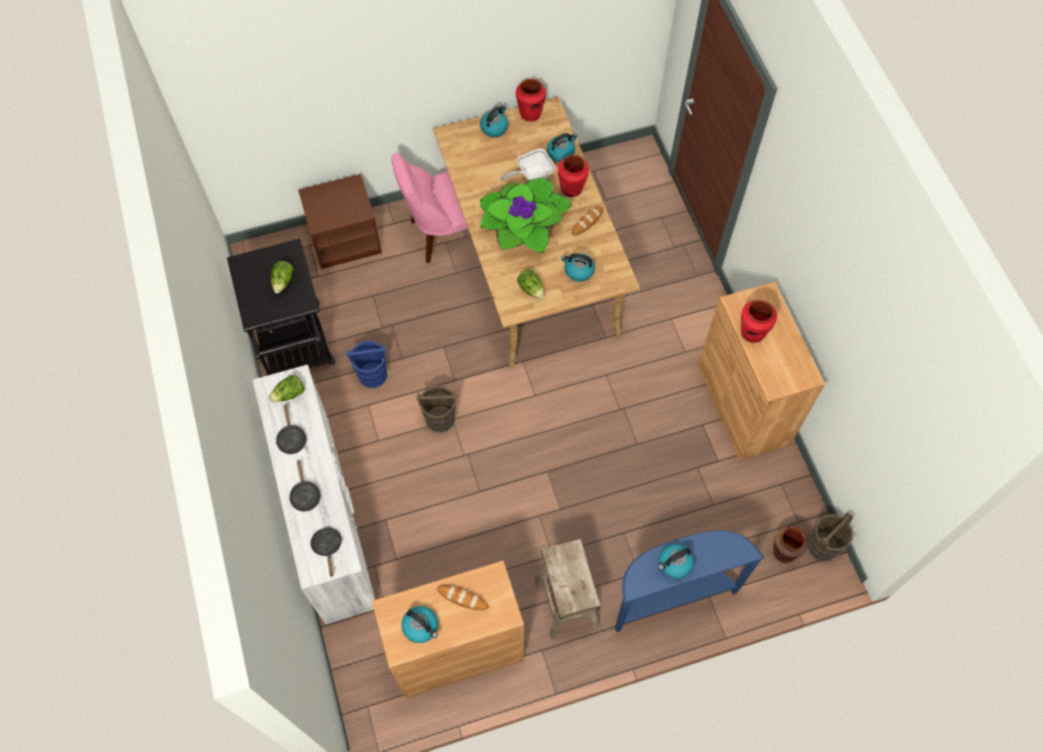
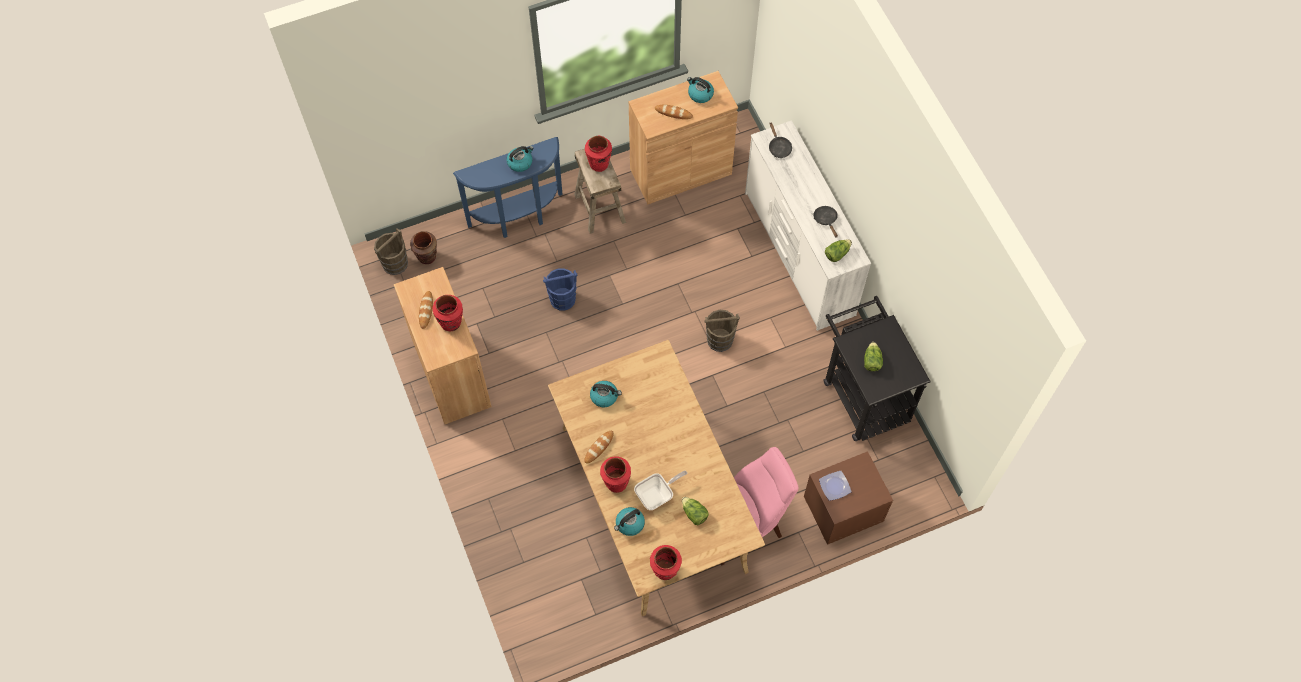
camera: 175 degrees right, 0 degrees up
(305, 494) = (804, 181): black frying pan -> none
(351, 206) = (835, 486): none -> plate
(373, 375) = (786, 374): blue bucket -> blue bucket (562, 299)
(494, 127) = (701, 549): kettle -> none
(524, 227) = (659, 437): potted plant -> none
(531, 288) = (646, 376): lettuce -> lettuce (694, 514)
(568, 584) = (599, 164): none -> red vase
(782, 349) = (426, 310): none -> bread

